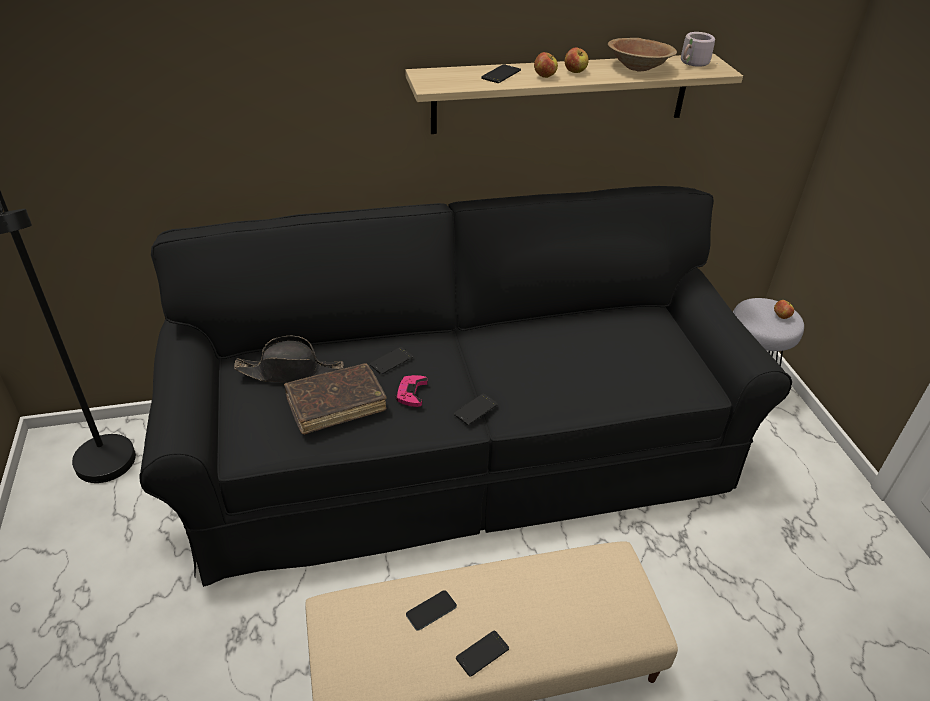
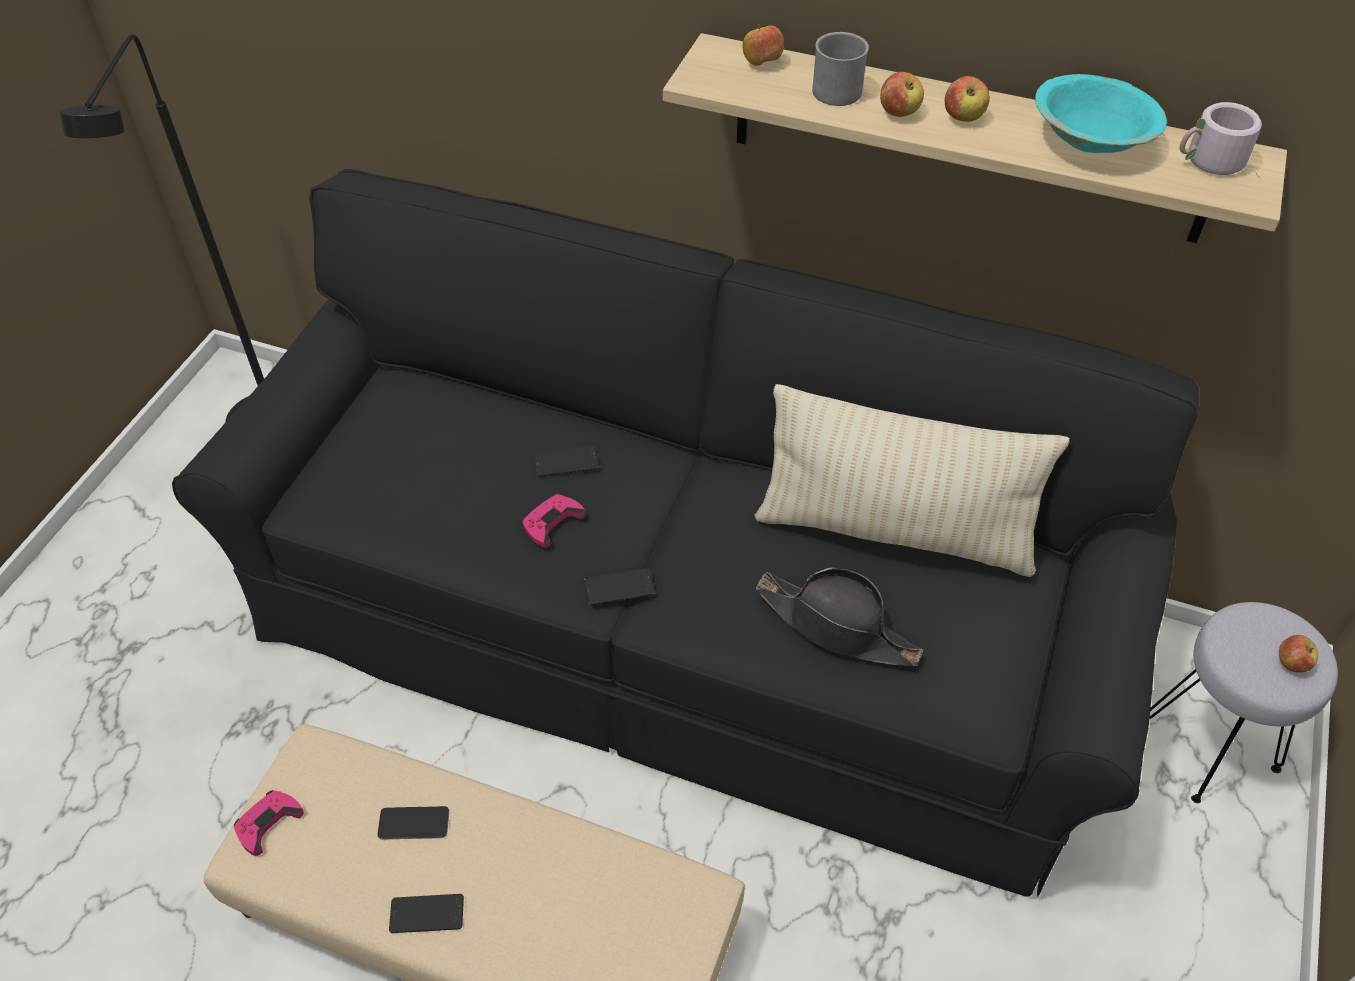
camera: 35 degrees right, 10 degrees up
(290, 371) = (434, 420): black hat -> black hat (837, 627)
(336, 404) = (448, 494): brown book -> none
(338, 663) = (268, 823): none -> pink game controller
(454, 73) = (762, 63): none -> apple
(501, 74) = (832, 87): phone -> grey mug
(588, 325) = (894, 531): none -> beige pillow
(638, 67) = (1091, 140): brown bowl -> turquoise bowl

